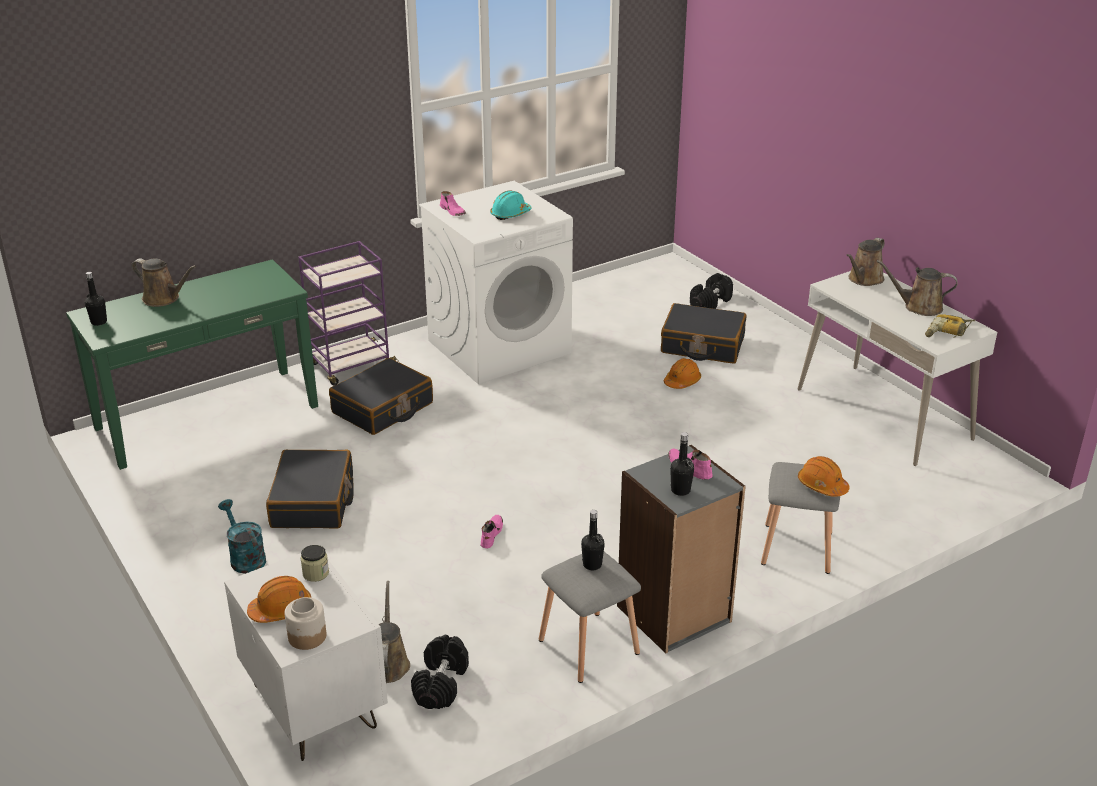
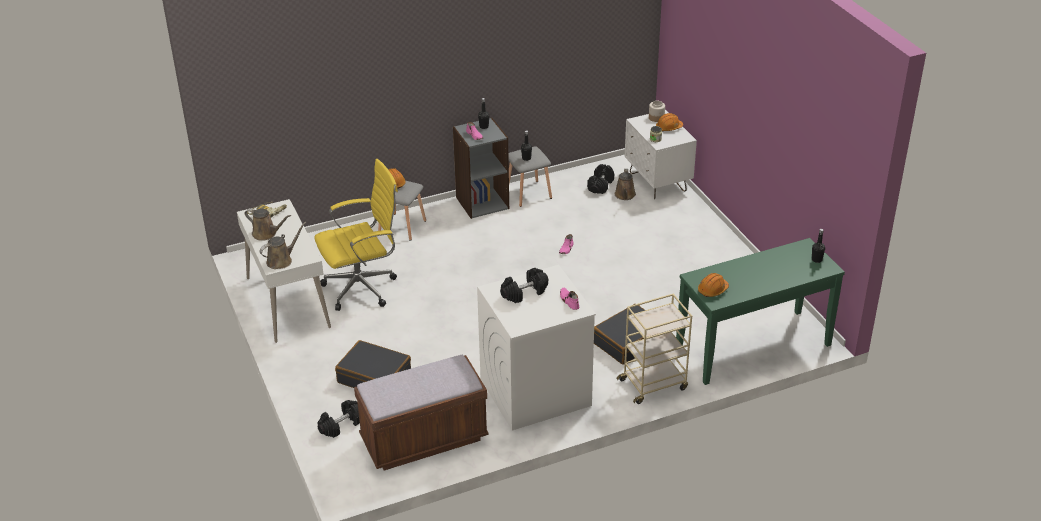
camera: 170 degrees left, 5 degrees up
(164, 299) = (780, 276): brown watering can -> none
(245, 557) = (704, 249): turquoise watering can -> none
(313, 502) = (670, 277): black suitcase -> none
(351, 366) = (653, 384): purple cart -> beige cart
(510, 214) = (524, 293): turquoise hard hat -> black dumbbell
(612, 299) = (424, 439): none -> brown bench
(682, 381) = (408, 343): orange hard hat -> orange hard hat (712, 290)
(790, 443) = (363, 288): none -> yellow office chair

